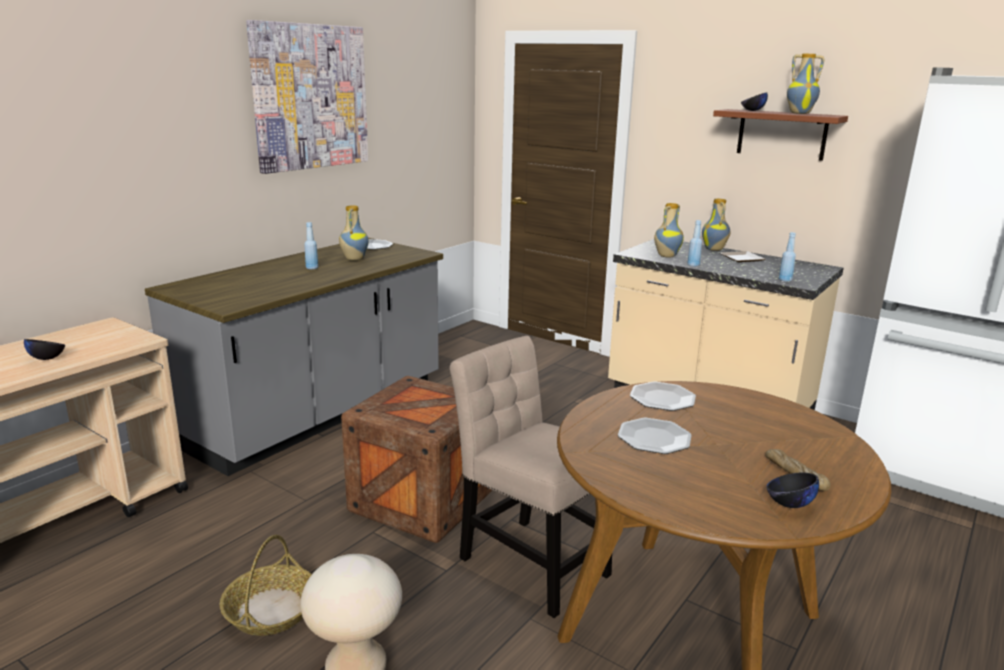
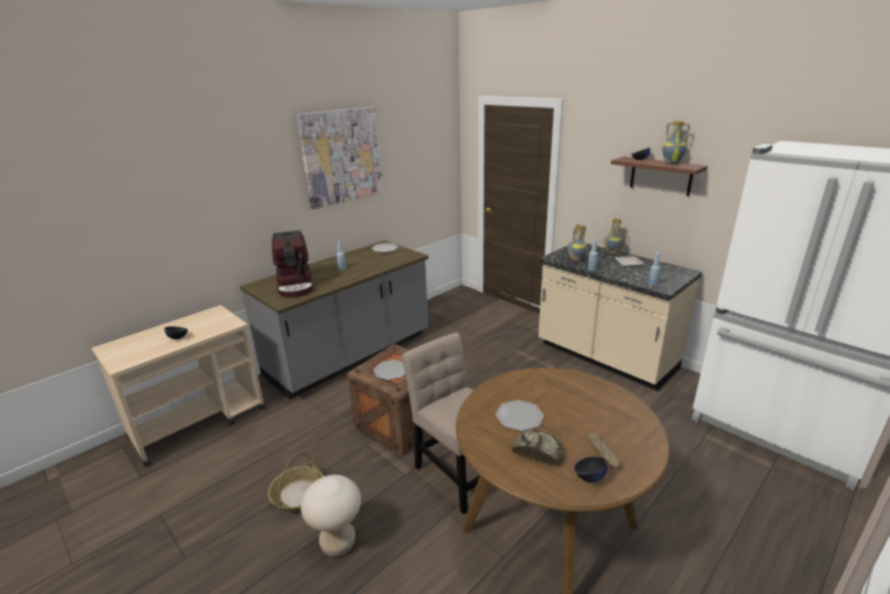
camera: 10 degrees right, 5 degrees up
(242, 287) = (296, 285): none -> coffee machine
(353, 259) = (370, 260): vase -> none
(662, 398) = (536, 382): plate -> plate (391, 371)
(700, 477) = (538, 451): none -> bread

